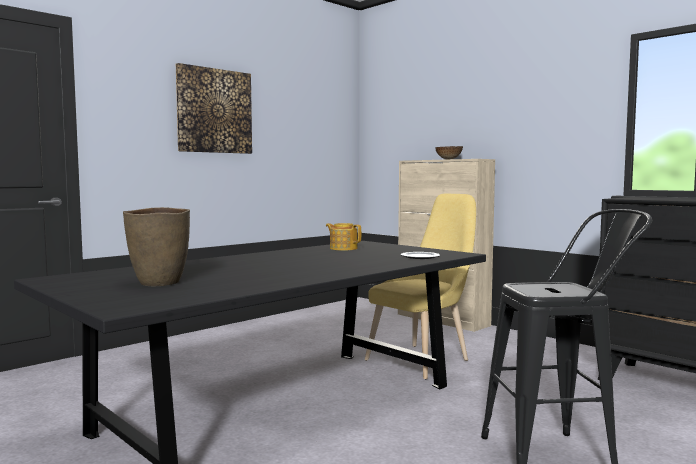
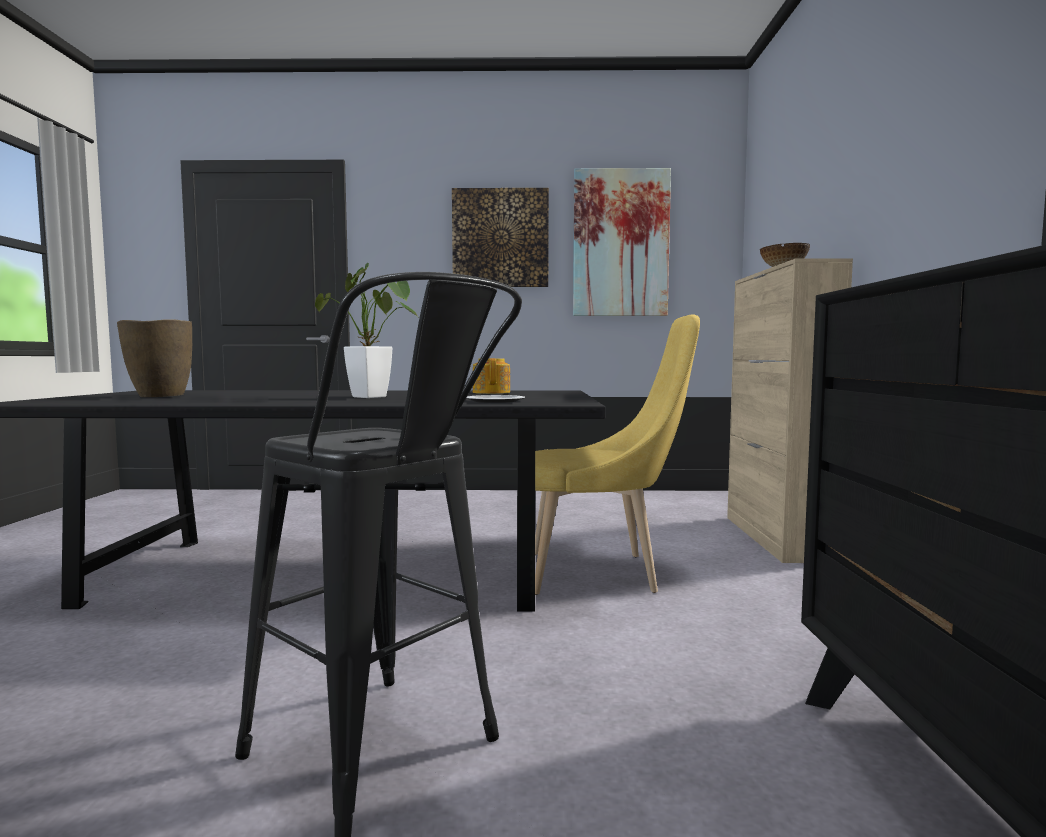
camera: 45 degrees right, 0 degrees up
(295, 122) = (620, 243): none -> picture
(329, 262) = (374, 397): none -> potted plant

